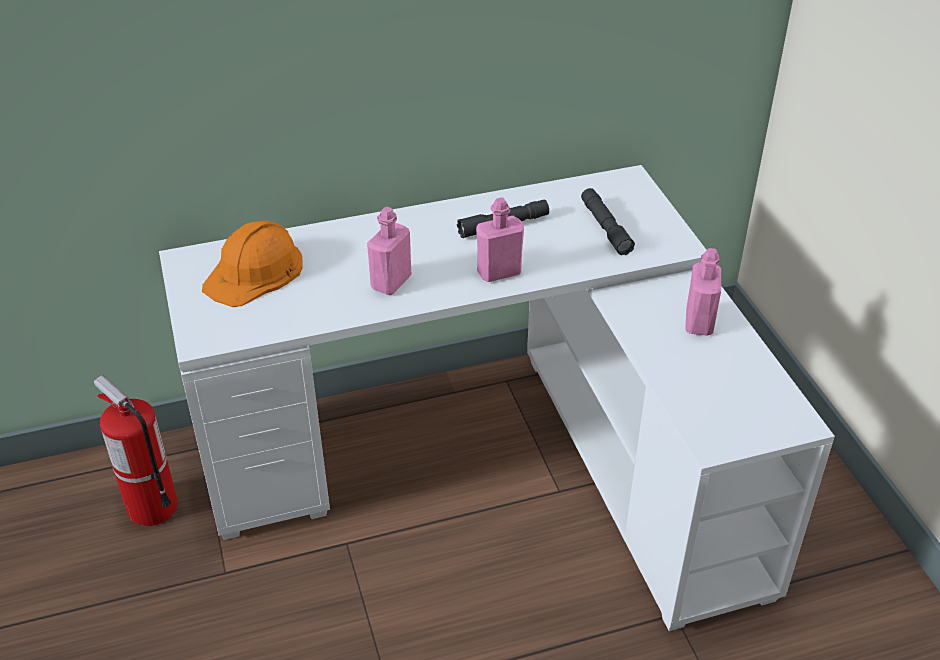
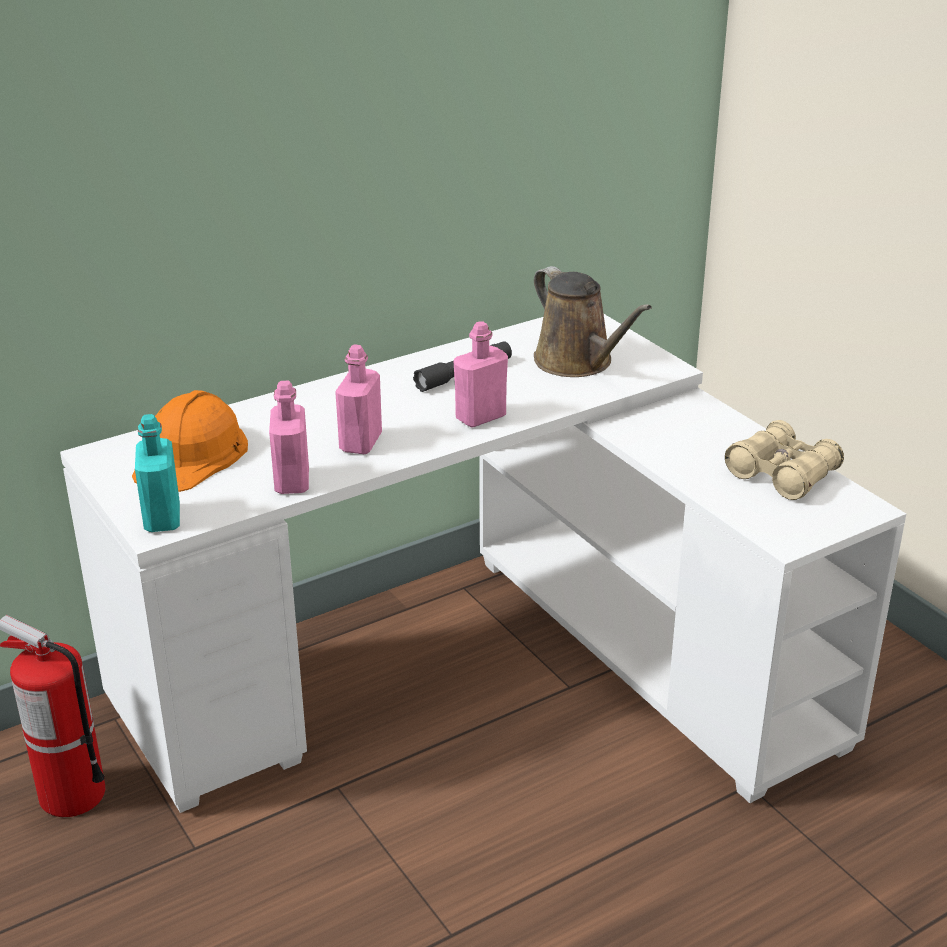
camera: 15 degrees left, 10 degrees down
(209, 331) = (162, 518): none -> turquoise bottle
(605, 228) = (578, 362): grey flashlight -> brown watering can
(699, 323) = (716, 437): pink bottle -> pink bottle (292, 481)
(740, 373) = (782, 474): none -> beige binoculars

